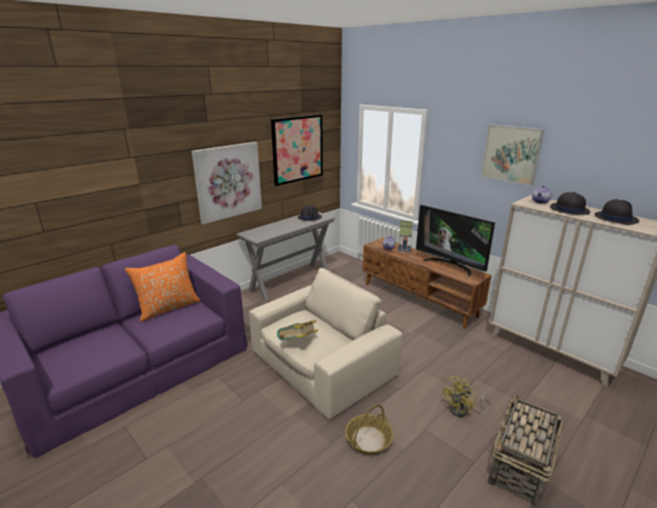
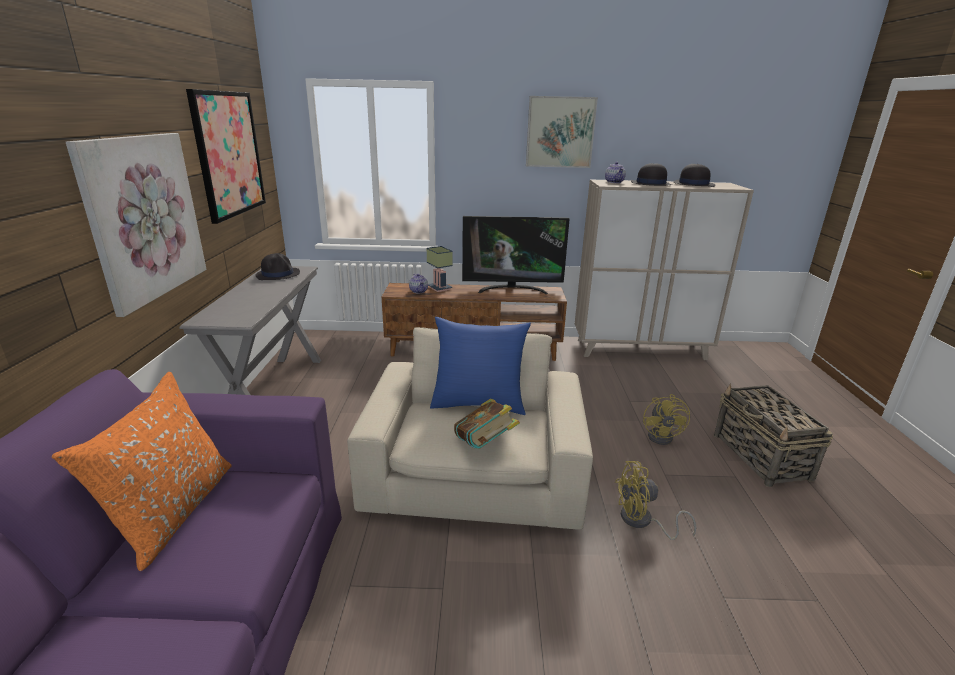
camera: 45 degrees left, 0 degrees up
(329, 323) = (478, 404): none -> blue pillow
(368, 439) = (642, 521): basket -> yellow fan

